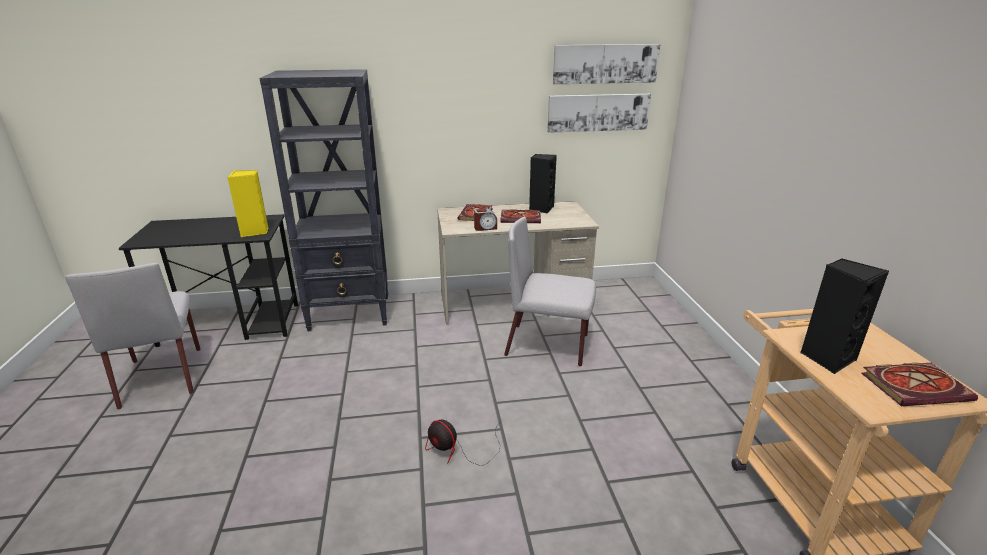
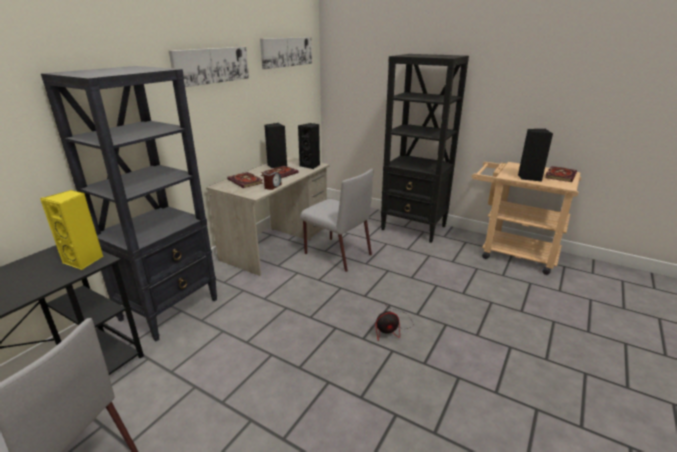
camera: 50 degrees left, 0 degrees up
(548, 345) = (337, 254): grey chair -> grey chair turned 105 degrees counterclockwise
(573, 220) = (311, 166): none -> black speaker
(598, 112) = (287, 88): picture -> picture (211, 65)
(701, 370) = (414, 228): none -> black bookcase

